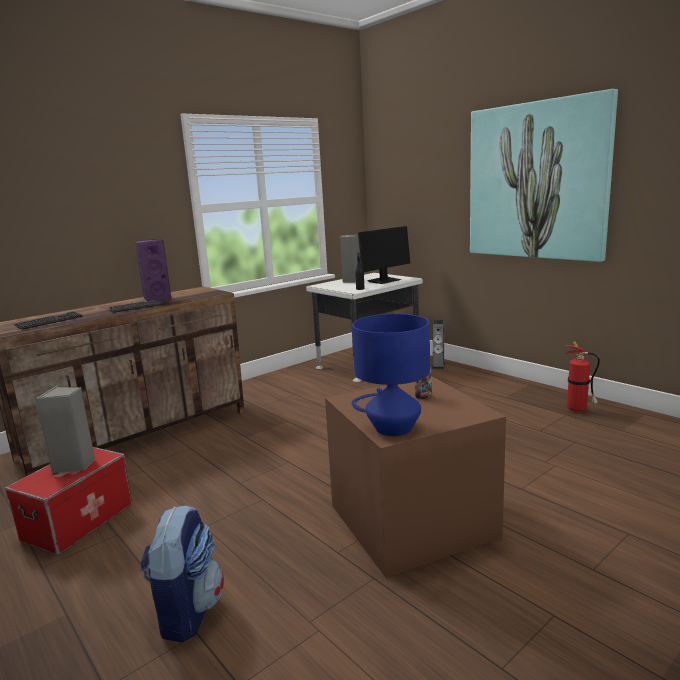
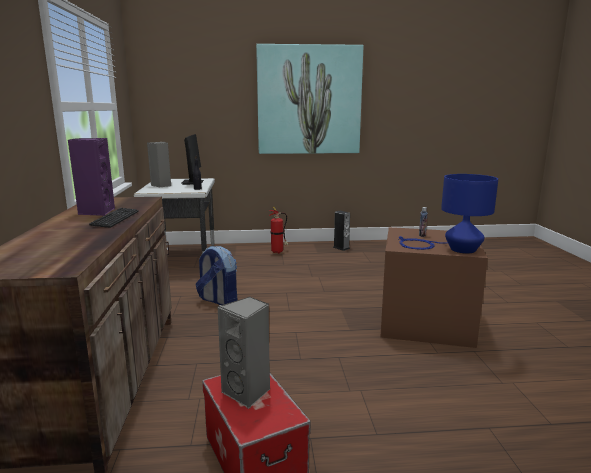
camera: 55 degrees left, 0 degrees up
(49, 322) = (64, 249): keyboard -> none
(187, 611) = (460, 425): backpack -> backpack (218, 301)
(438, 365) = (238, 248): speaker -> speaker (341, 248)
(579, 410) = (363, 248): fire extinguisher -> fire extinguisher (278, 252)

